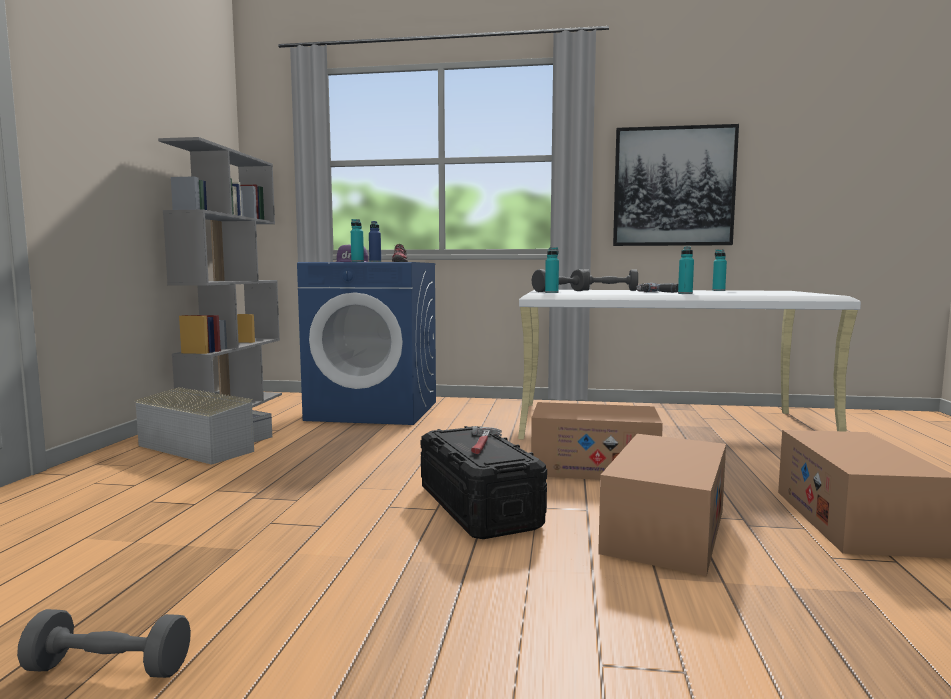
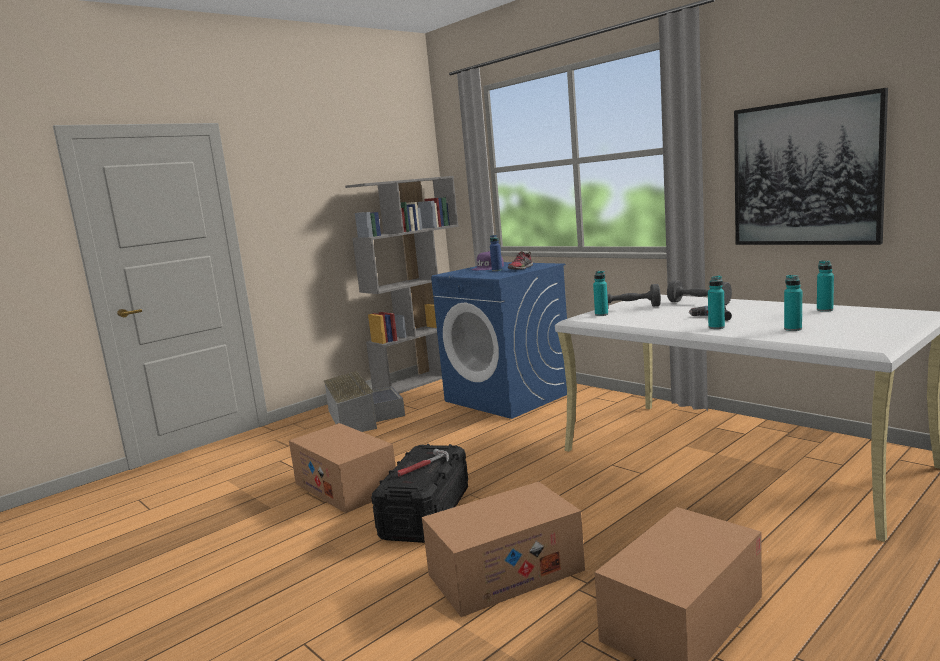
camera: 40 degrees right, 5 degrees up
(108, 668) = (151, 560): grey dumbbell -> none
(357, 261) = (473, 274): turquoise bottle -> turquoise bottle (793, 329)
(593, 467) = (568, 496): cardboard box -> cardboard box (345, 486)

